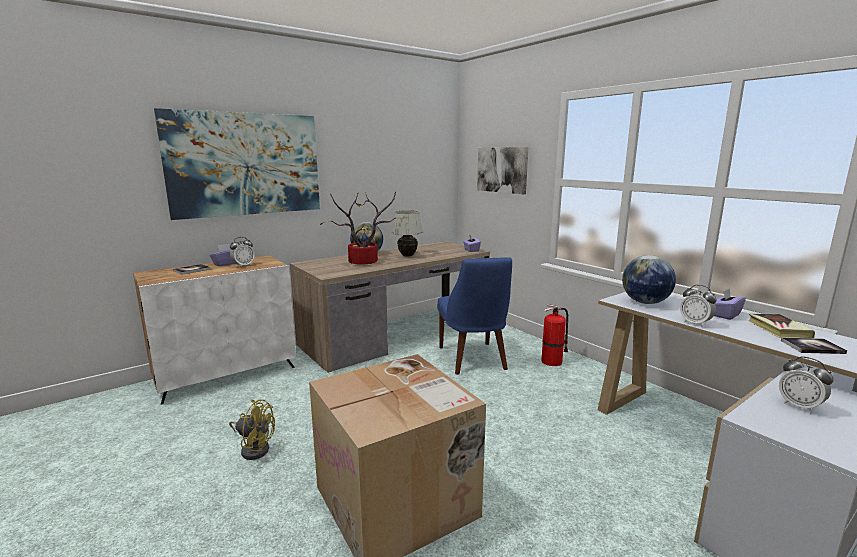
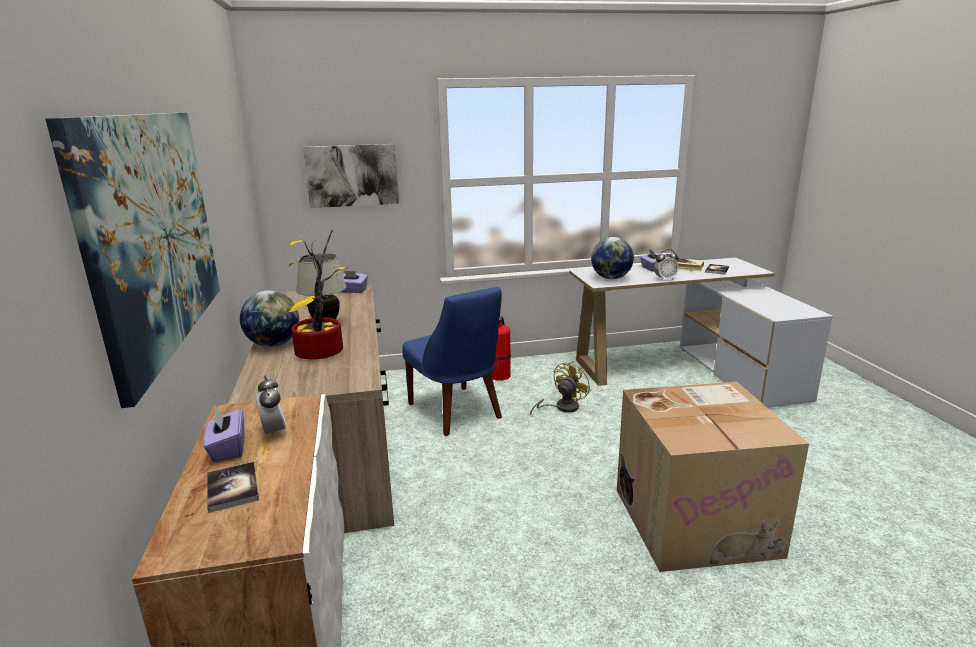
camera: 65 degrees left, 5 degrees up
(254, 448) = (559, 622): yellow fan -> yellow fan (562, 407)
(473, 359) = (457, 412): blue chair -> blue chair turned 45 degrees clockwise
(799, 406) = (762, 302): alarm clock -> none

